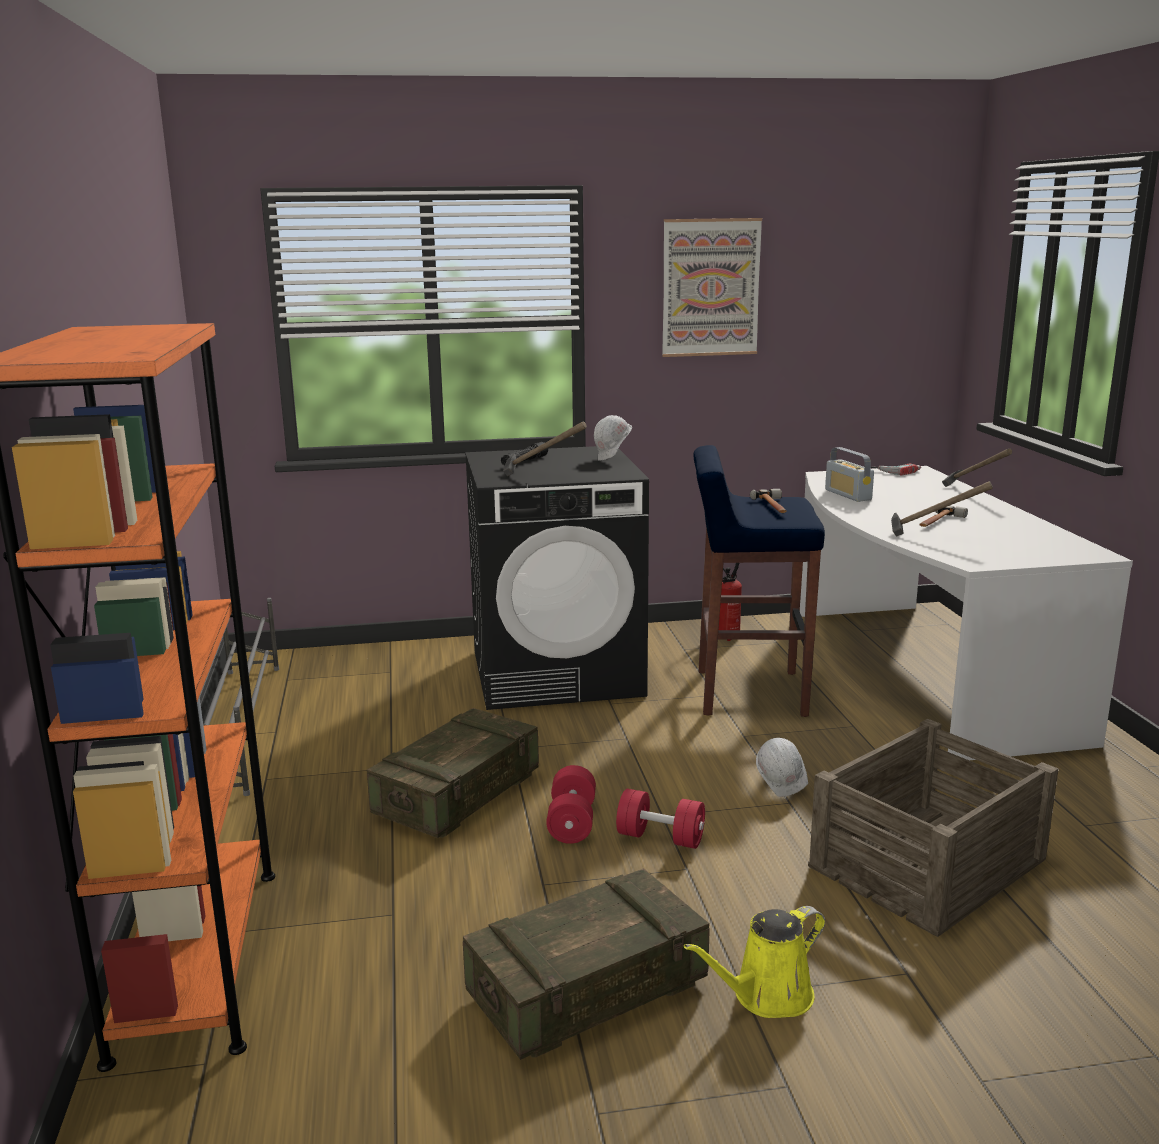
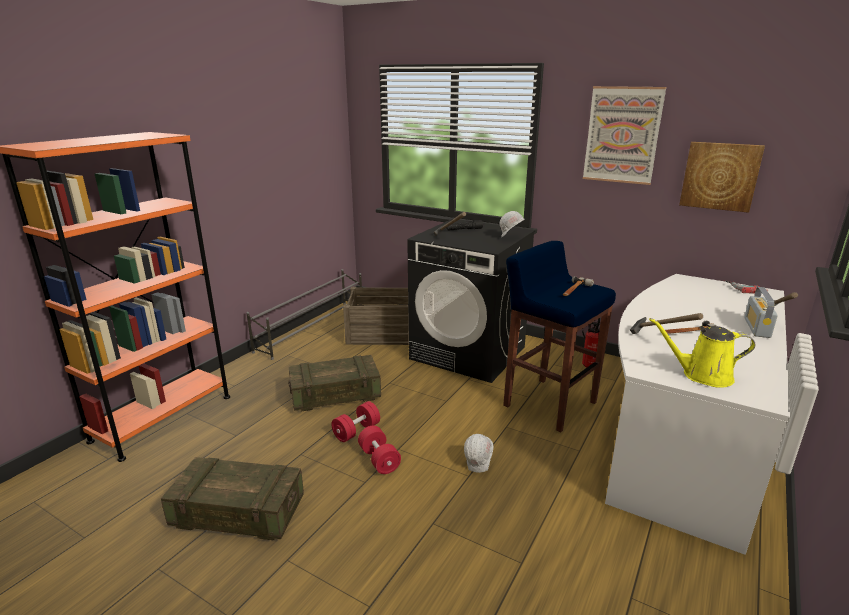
camera: 40 degrees right, 5 degrees up
(766, 996) = (292, 568): yellow watering can -> yellow watering can (702, 375)
(837, 331) = (720, 176): none -> picture
(848, 495) = (667, 296): radio -> radio (757, 328)
(929, 863) = (485, 555): crate -> crate (385, 332)

